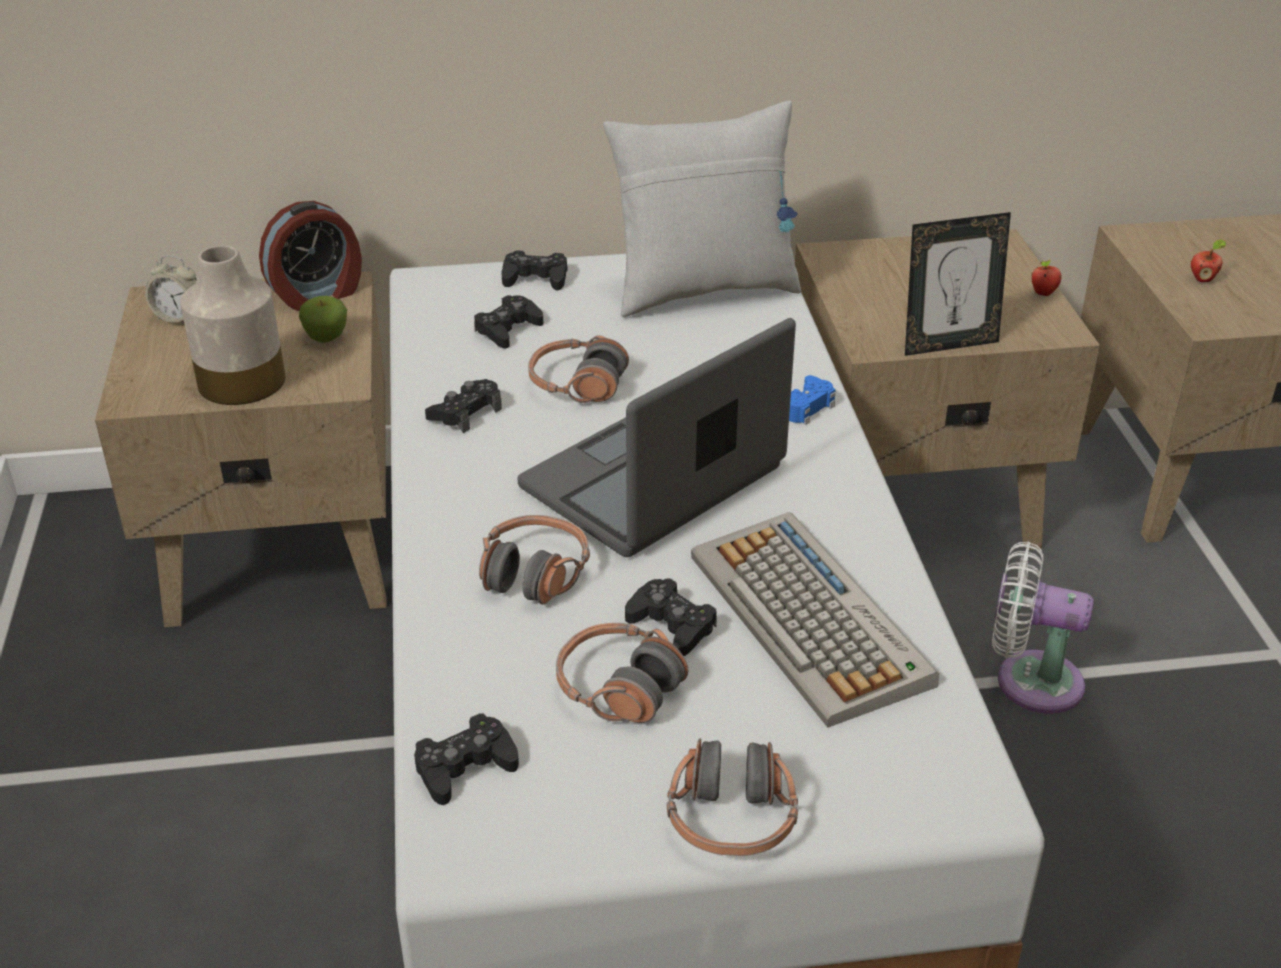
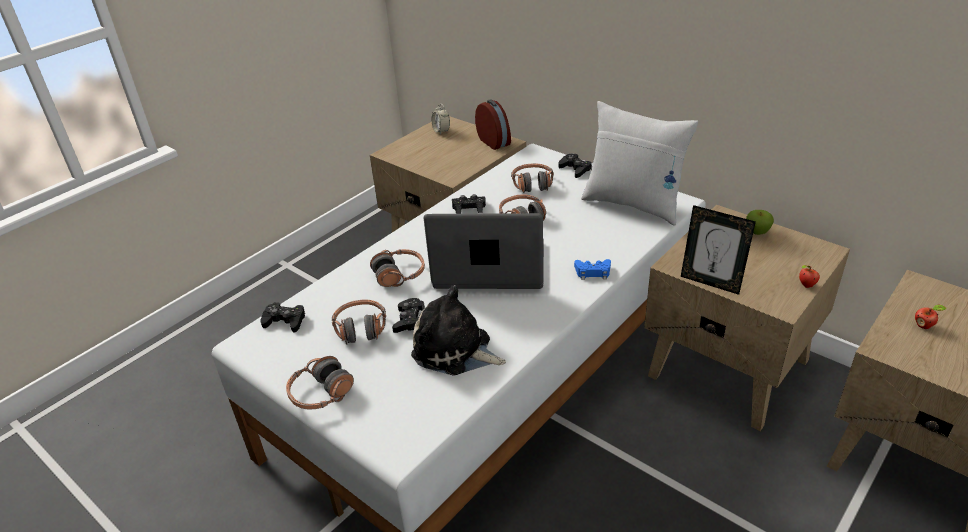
camera: 50 degrees right, 0 degrees up
(242, 381) = (425, 162): beige vase -> none
(317, 294) = (494, 141): alarm clock -> alarm clock turned 135 degrees counterclockwise
(326, 338) = (472, 159): apple -> apple (757, 232)
(508, 329) = (532, 184): black game controller -> headphones
(811, 620) = (455, 351): keyboard -> plush toy
(1029, 680) = (663, 480): white fan -> none

